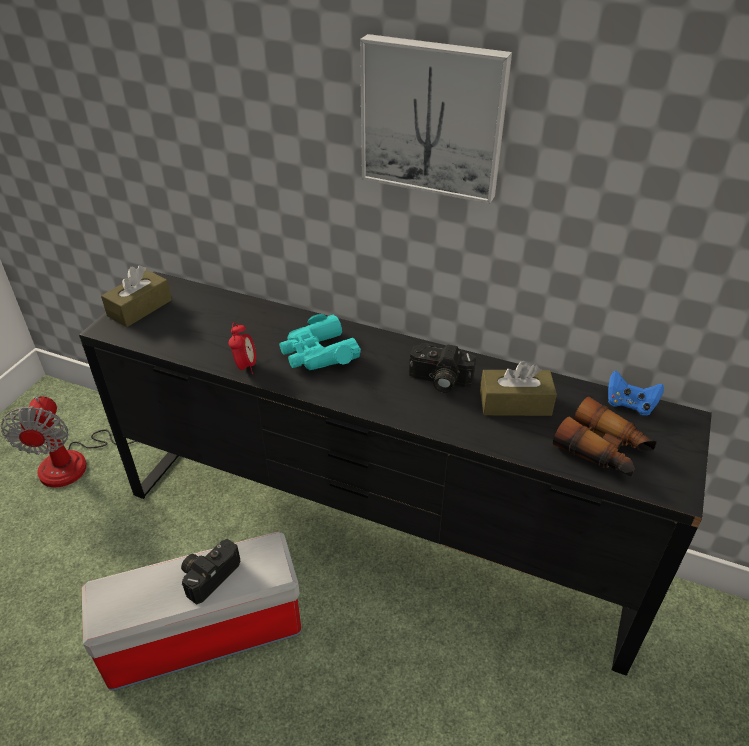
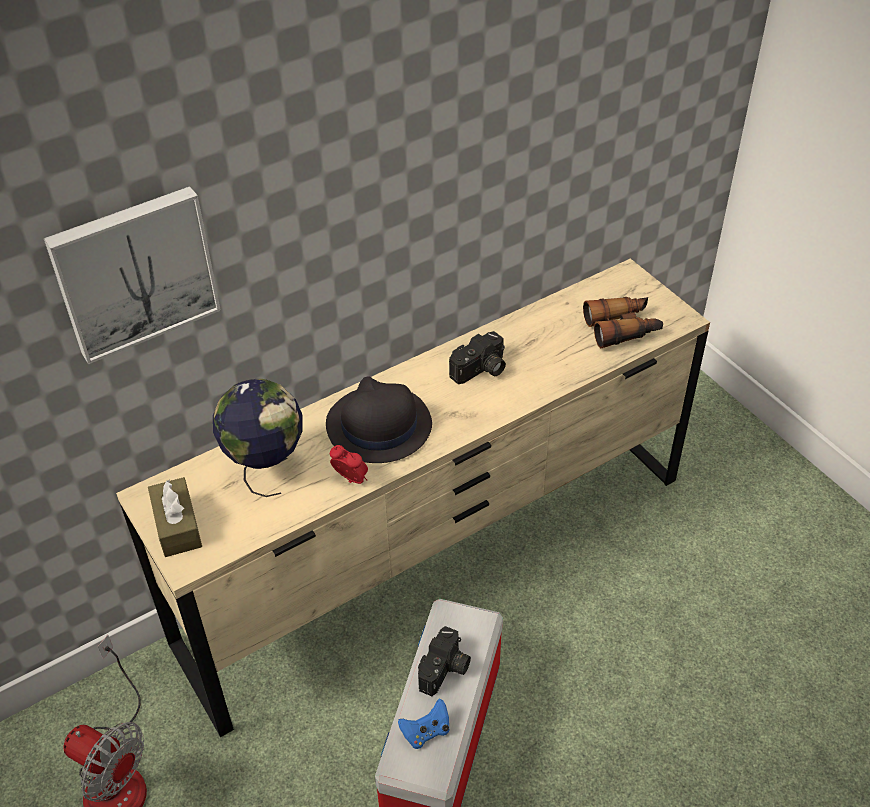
camera: 55 degrees left, 5 degrees up
(209, 574) = (445, 671): camera -> camera turned 135 degrees counterclockwise
(225, 320) = (266, 468): none -> globe
(318, 353) = (378, 425): turquoise binoculars -> black hat
(374, 533) = (437, 558): black dresser -> beige dresser
(433, 118) = (403, 164): picture -> picture (134, 272)
(515, 403) = (541, 344): brown tissue box -> none
(629, 404) = (591, 289): blue game controller -> blue game controller (426, 732)

